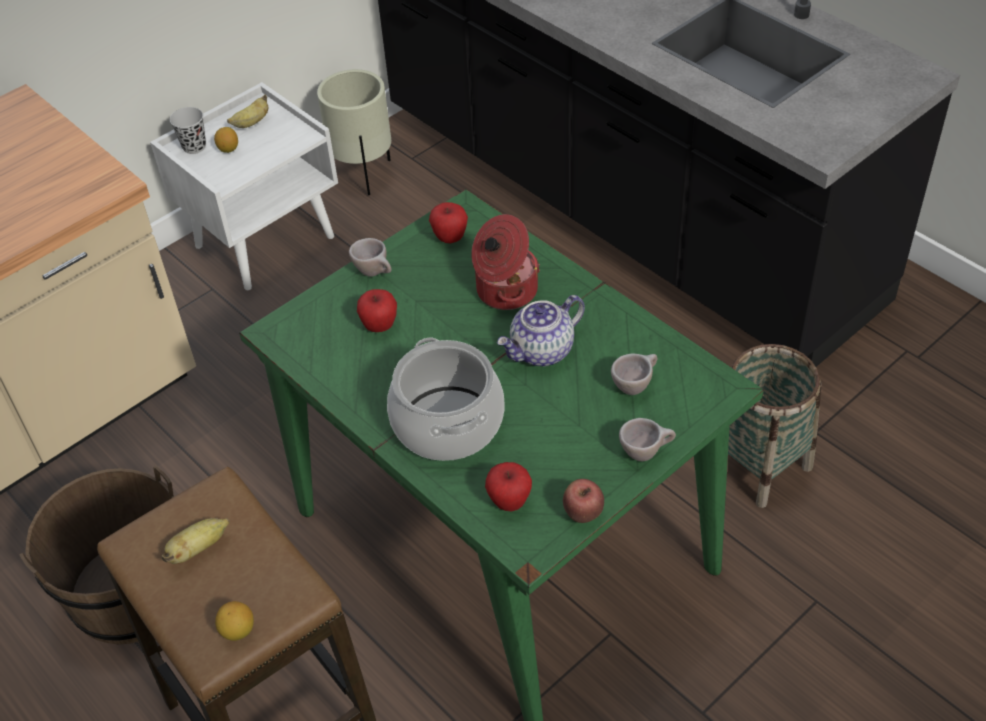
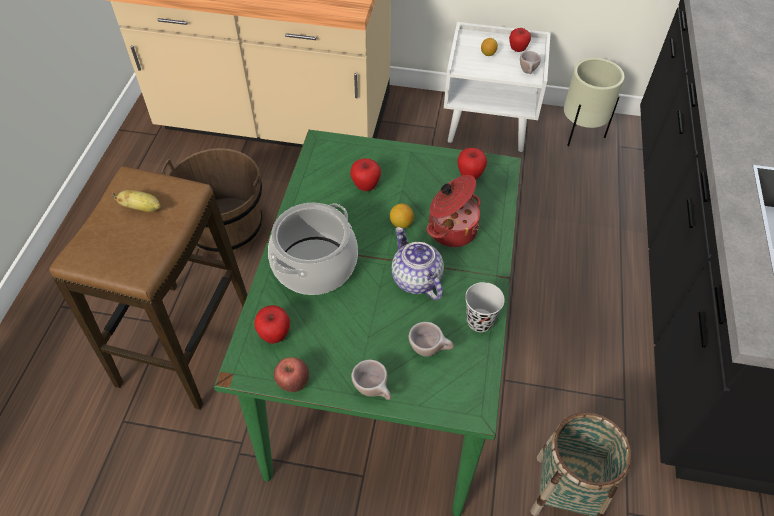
camera: 50 degrees right, 5 degrees up
(194, 146) = (475, 40): black cup -> black cup (479, 321)
(238, 631) = (95, 260): lemon -> lemon (401, 224)
(251, 123) = (517, 49): banana -> apple
(375, 272) = (407, 158): beige cup -> beige cup (528, 72)
(542, 351) = (415, 279): teapot -> teapot turned 45 degrees clockwise

